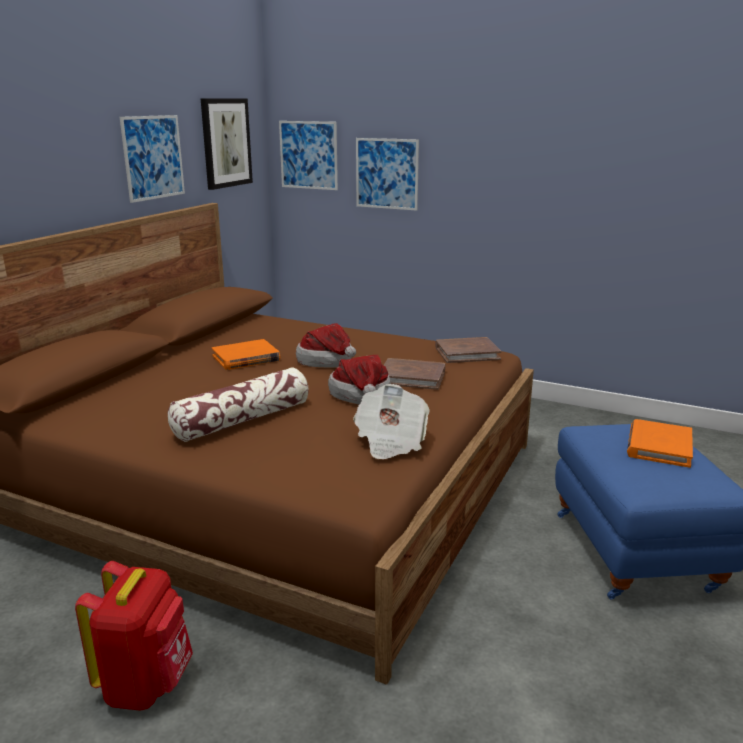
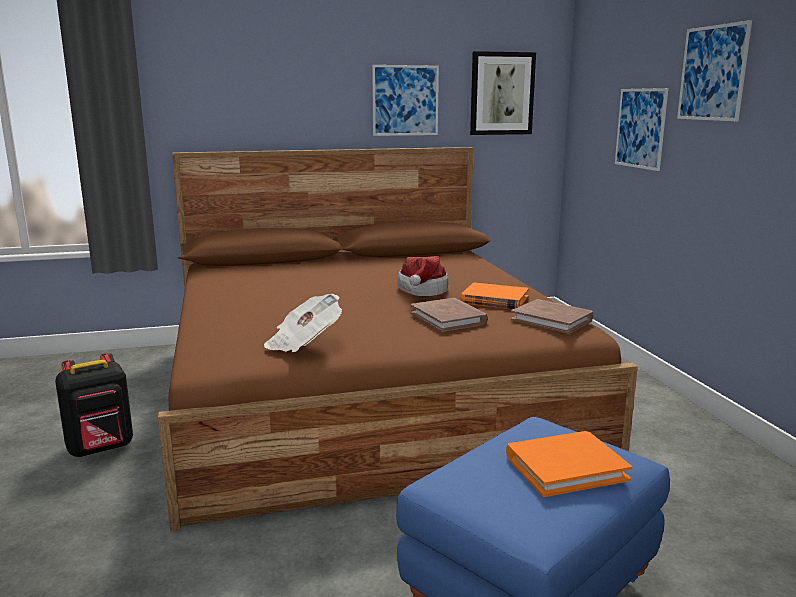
camera: 50 degrees right, 5 degrees down
(146, 684) = (101, 448): red backpack -> black backpack
(243, 420) = (272, 302): pillow -> none
(246, 358) = (380, 274): orange book -> orange book (494, 300)
(308, 155) = (589, 109): picture -> picture (712, 73)
(361, 396) = (373, 315): hat -> none

